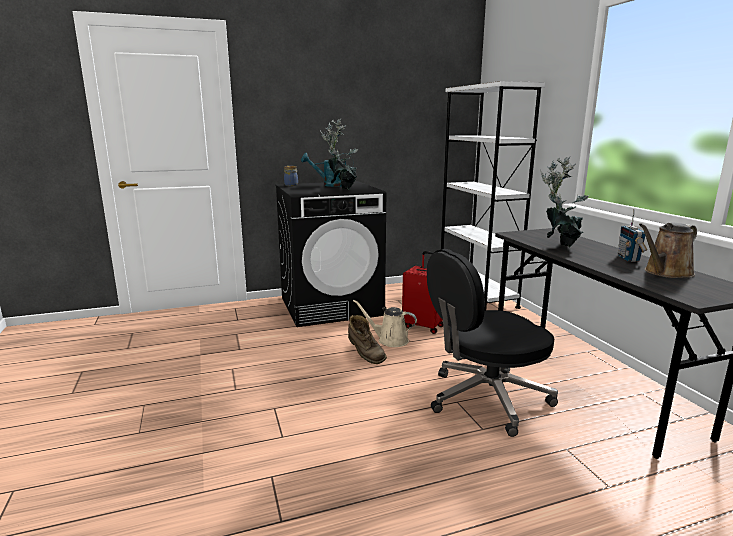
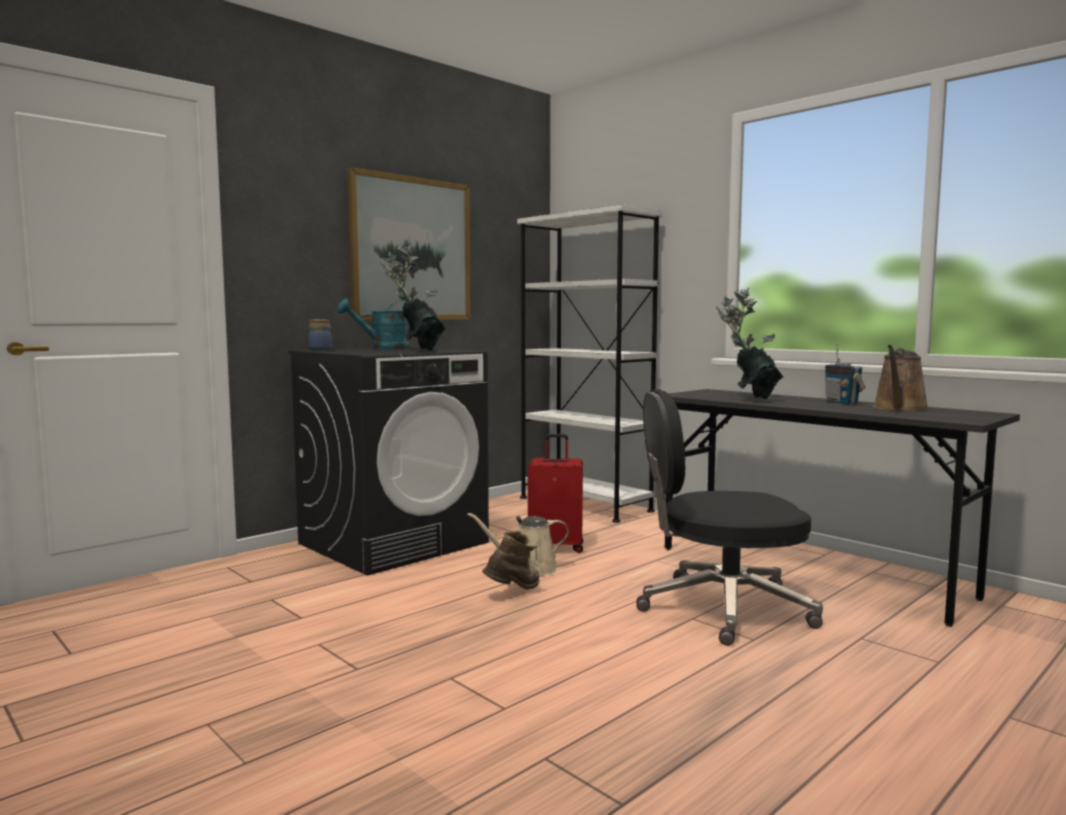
camera: 25 degrees left, 10 degrees down
(362, 115) = (411, 249): none -> picture
(365, 356) = (514, 592): brown boot -> brown boot turned 75 degrees counterclockwise
(485, 399) = (721, 608): black office chair -> black office chair turned 45 degrees clockwise

